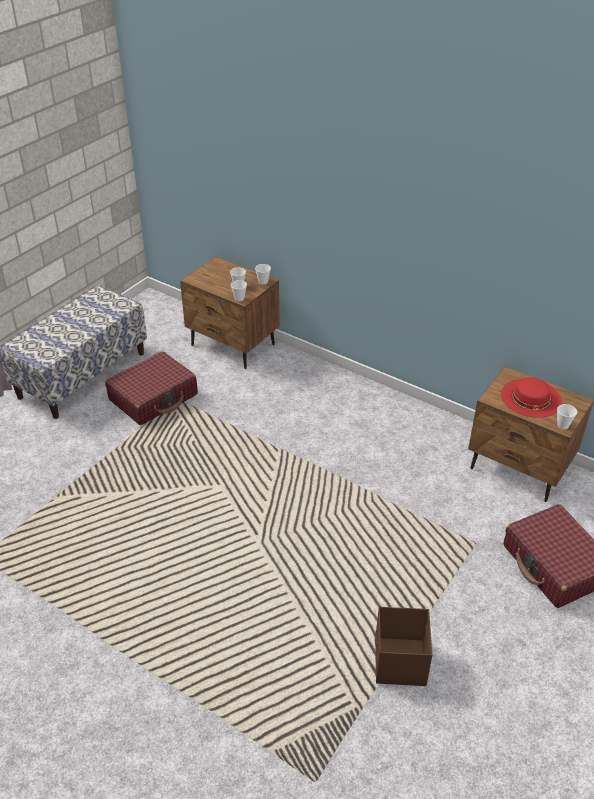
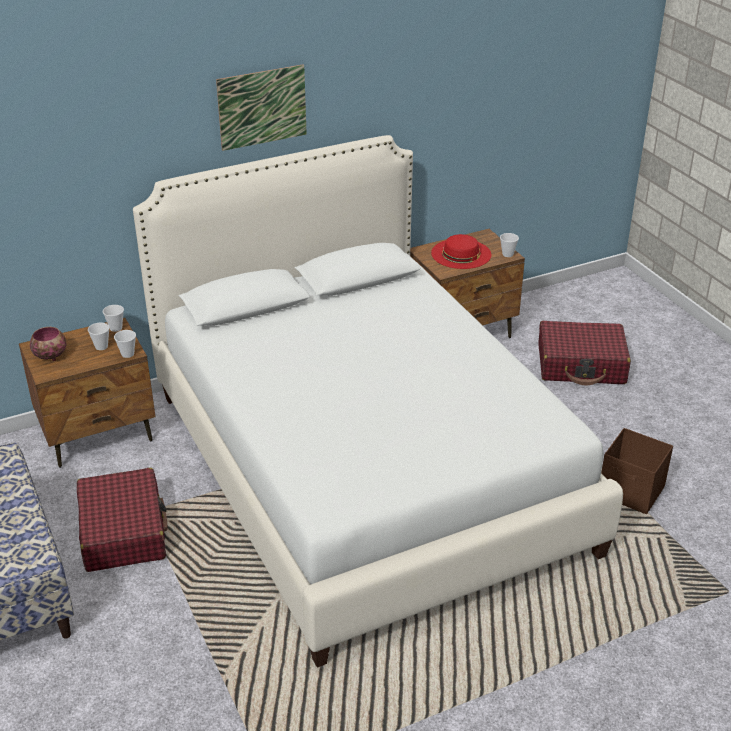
camera: 60 degrees left, 5 degrees down
(212, 272) = (50, 355): none -> bowl
(297, 481) = (365, 469): none -> white bed
(400, 174) = (262, 107): none -> picture

